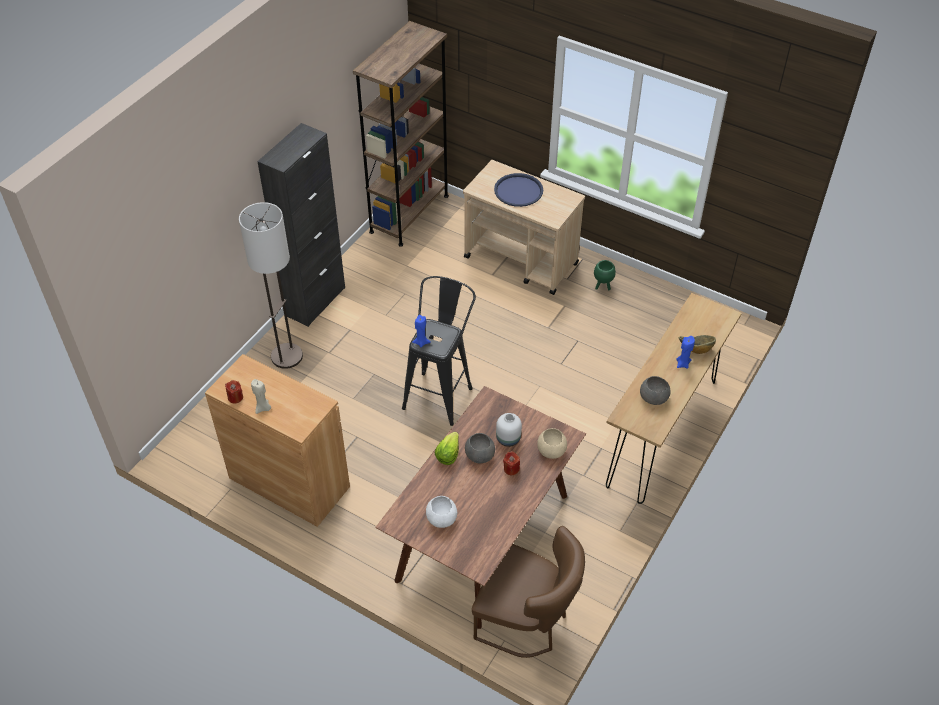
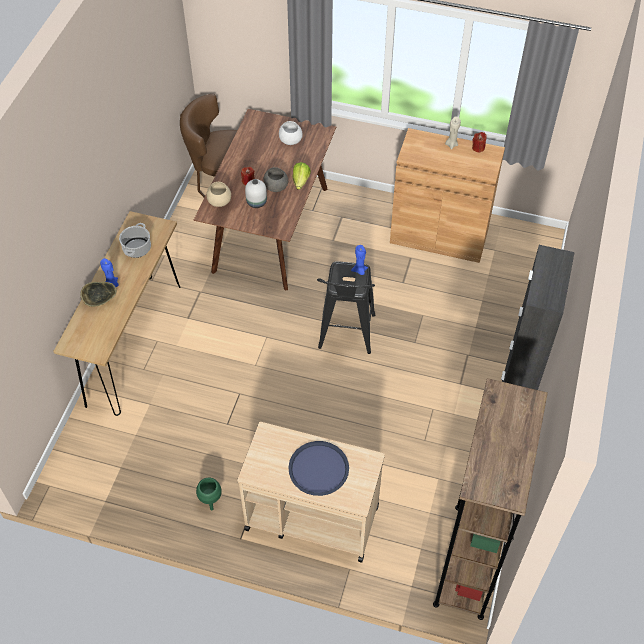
camera: 165 degrees right, 5 degrees up
(286, 356) = (504, 342): floor lamp -> none
(654, 397) = (137, 248): grey bowl -> cooking pot

